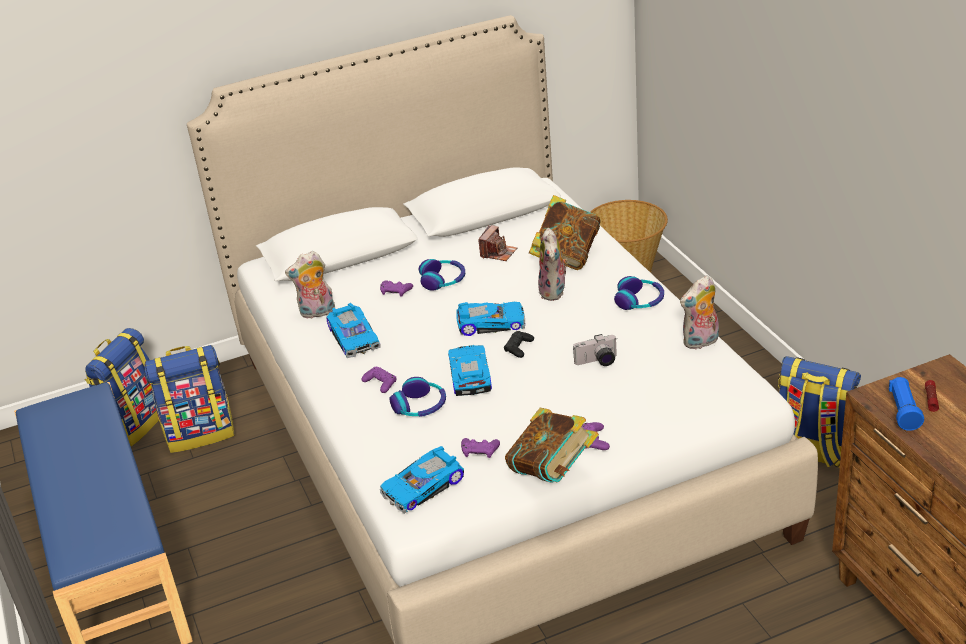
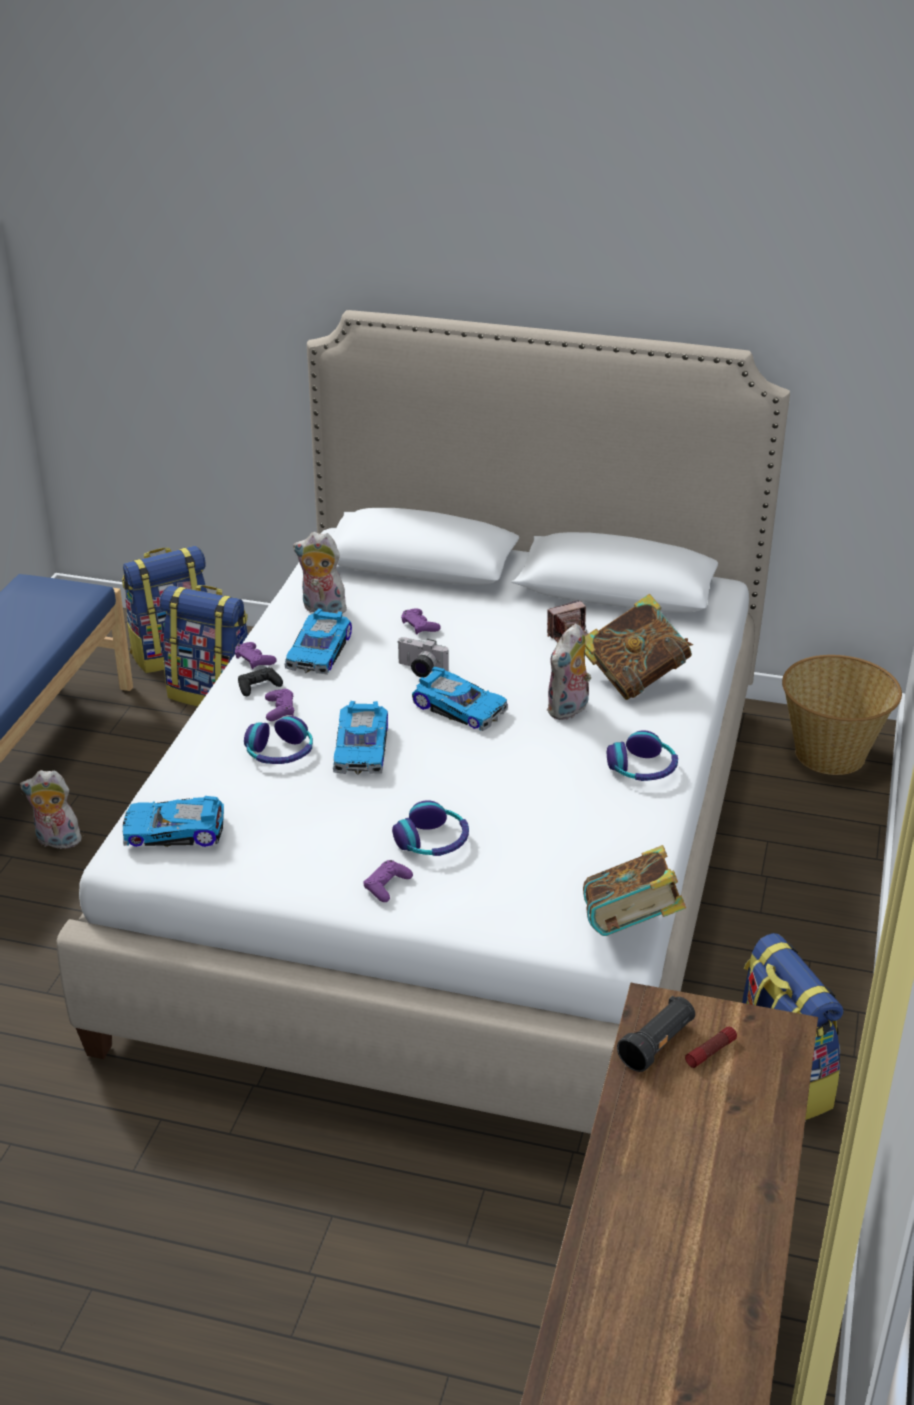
camera: 35 degrees right, 0 degrees up
(443, 280) = (478, 639): headphones -> headphones (432, 841)
(468, 375) = (363, 748): toy car -> toy car turned 150 degrees clockwise
(480, 450) = (268, 828): purple game controller -> purple game controller (254, 660)
(518, 348) = (450, 748): black game controller -> black game controller (259, 686)
(552, 472) = (304, 891): book -> book (631, 927)
(597, 362) = (505, 808): camera -> camera (420, 670)
(701, 342) = (643, 851): plush toy -> plush toy (56, 841)
(903, 411) = (657, 1044): blue flashlight -> black flashlight

